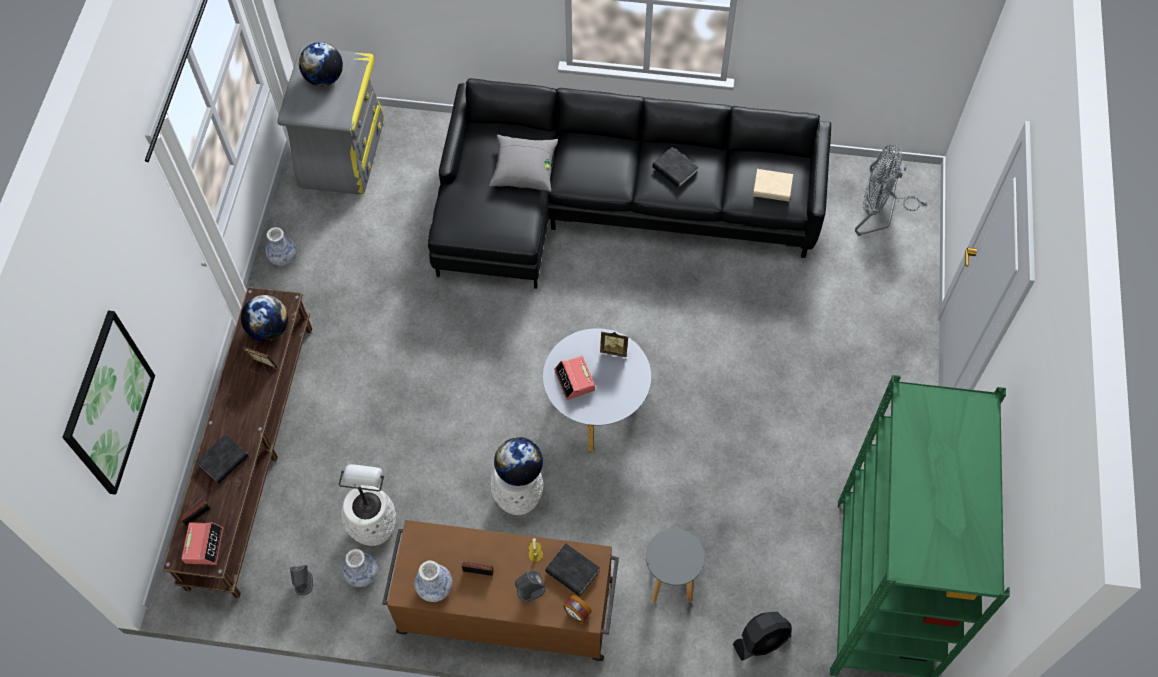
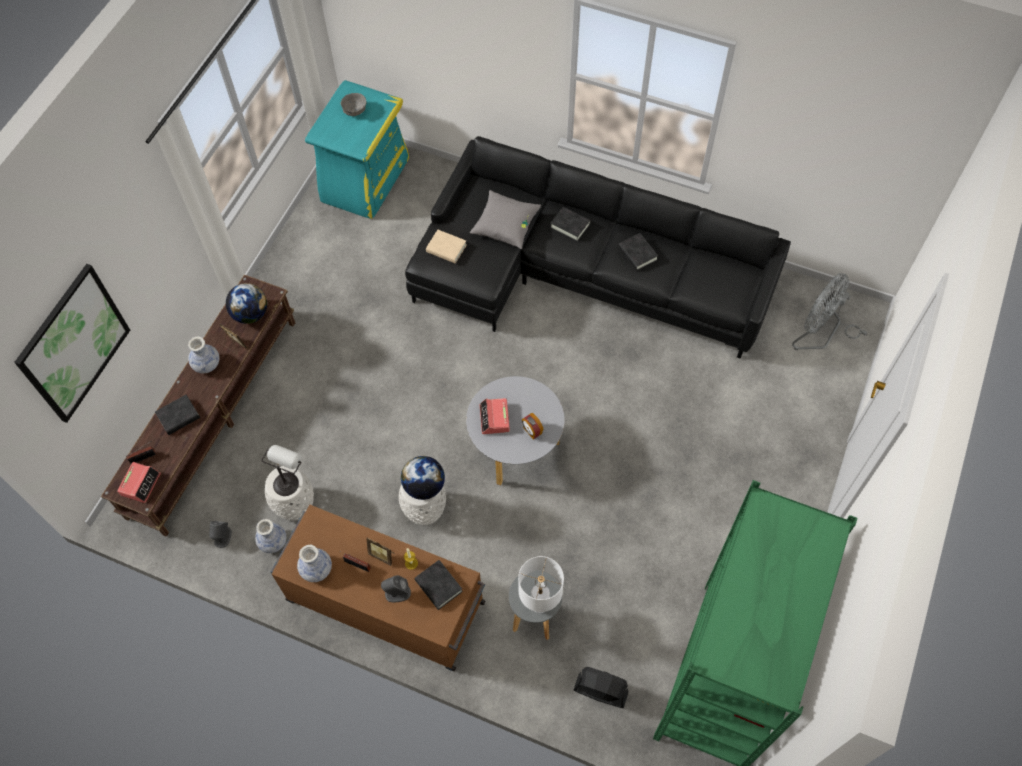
camera: 15 degrees right, 0 degrees up
(283, 257) = (290, 257): vase -> vase (206, 364)
(324, 78) = (355, 111): globe -> grey bowl
(343, 152) = (366, 179): grey nightstand -> turquoise nightstand
(577, 614) = (431, 624): alarm clock -> alarm clock (532, 431)
(594, 155) = (570, 225): none -> black book
(614, 350) = (537, 400): picture frame -> picture frame (383, 555)
(682, 564) = (539, 605): none -> white table lamp
(762, 641) = (600, 691): black fan -> black fan turned 150 degrees counterclockwise
(772, 188) = (720, 288): beige book -> beige book (446, 249)

